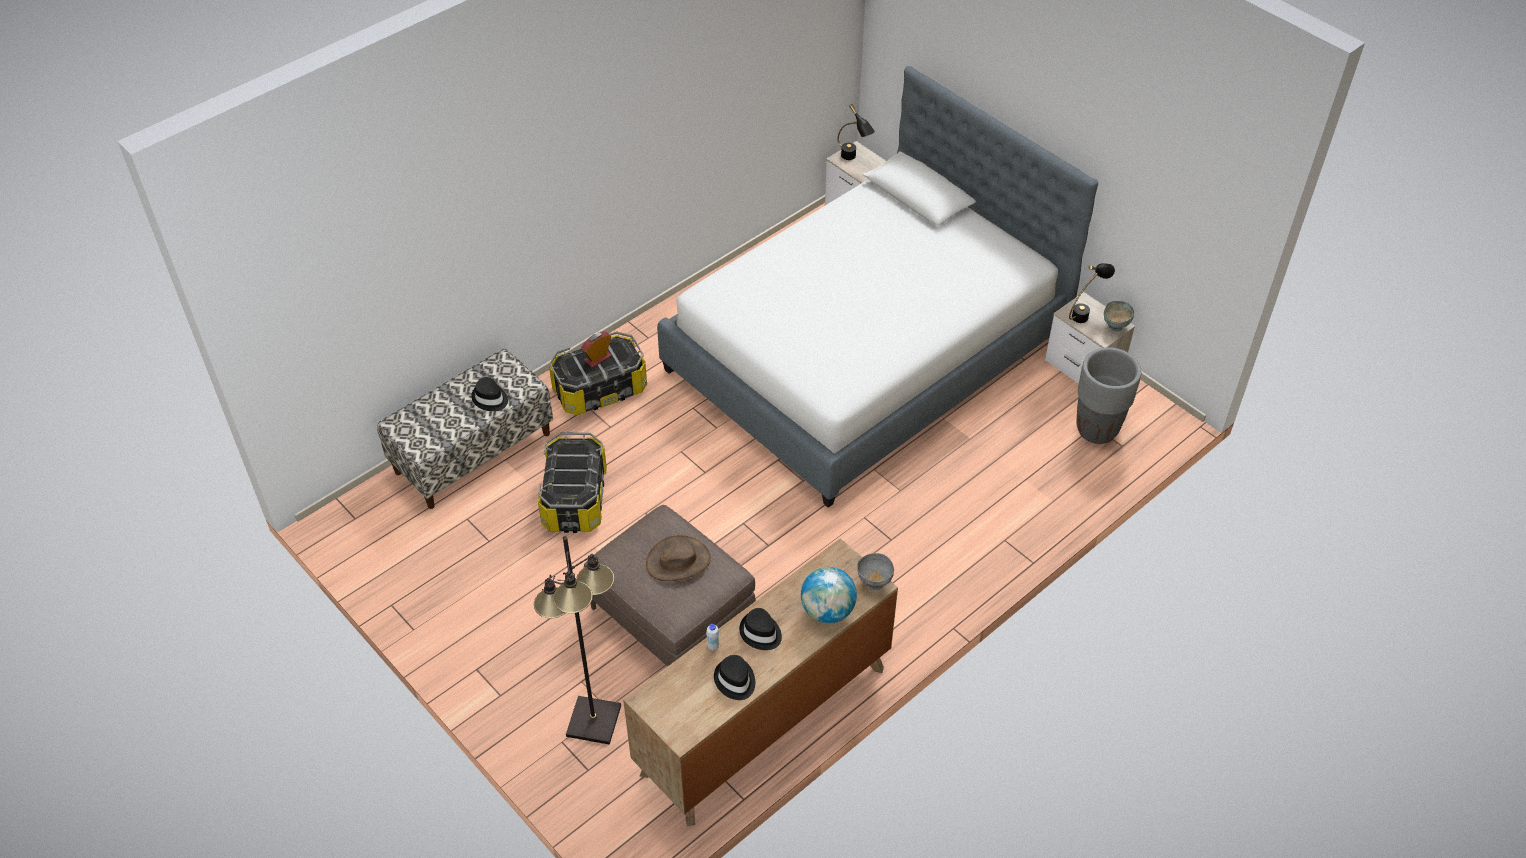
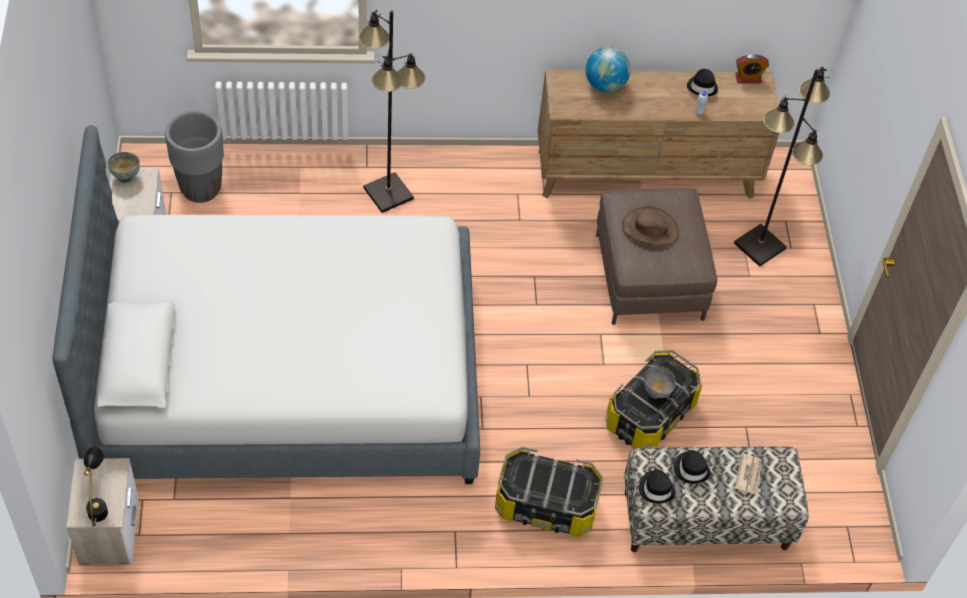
camera: 145 degrees left, 5 degrees up
(442, 422) = (749, 474): none -> newspaper
(598, 358) = (548, 481): alarm clock -> alarm clock (748, 78)
(760, 633) = (661, 100): black hat -> black hat (656, 489)
(874, 583) = (558, 80): grey bowl -> grey bowl (656, 392)
(960, 530) = (388, 193): none -> black floor lamp
(1085, 313) = (131, 202): black table lamp -> none

